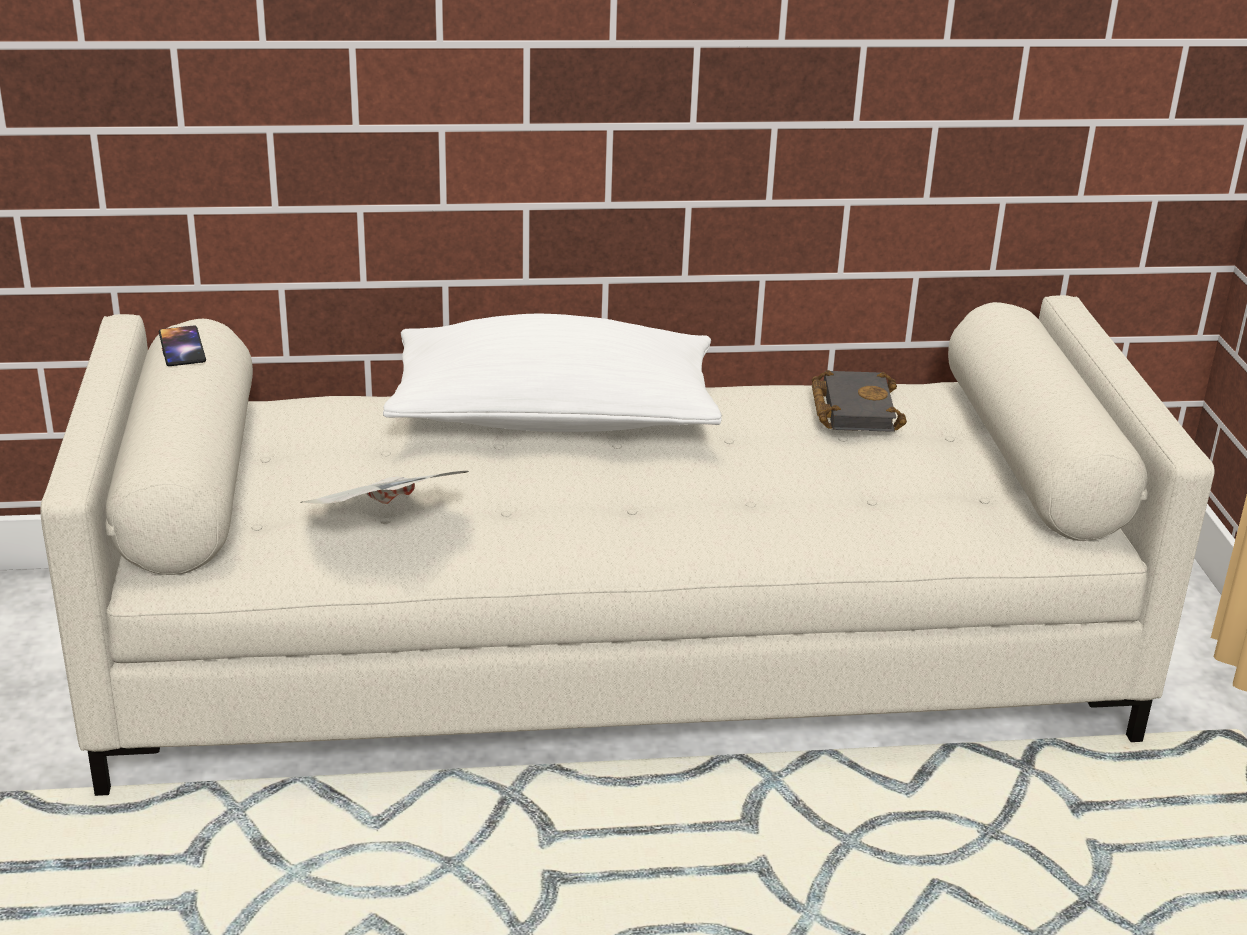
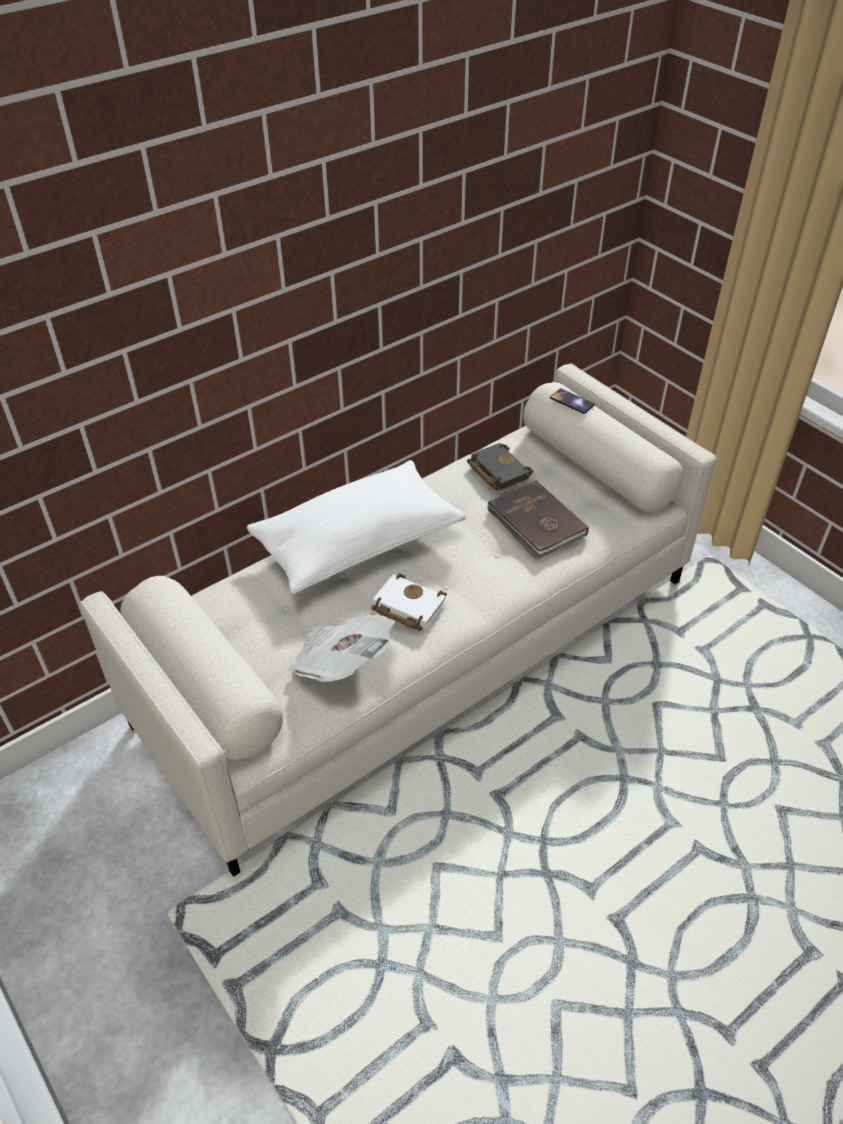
camera: 30 degrees left, 15 degrees up
(181, 347) = (161, 608): phone -> phone (572, 401)
(541, 502) = (406, 607): none -> white book
(848, 483) = (536, 523): none -> brown book

